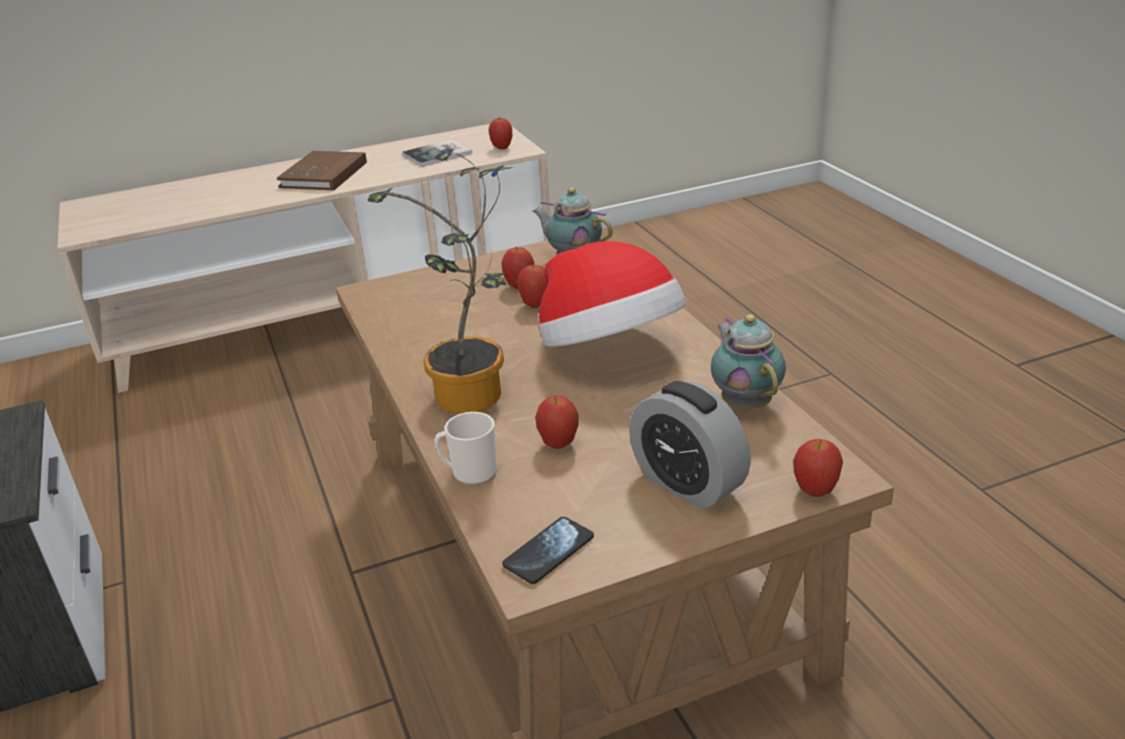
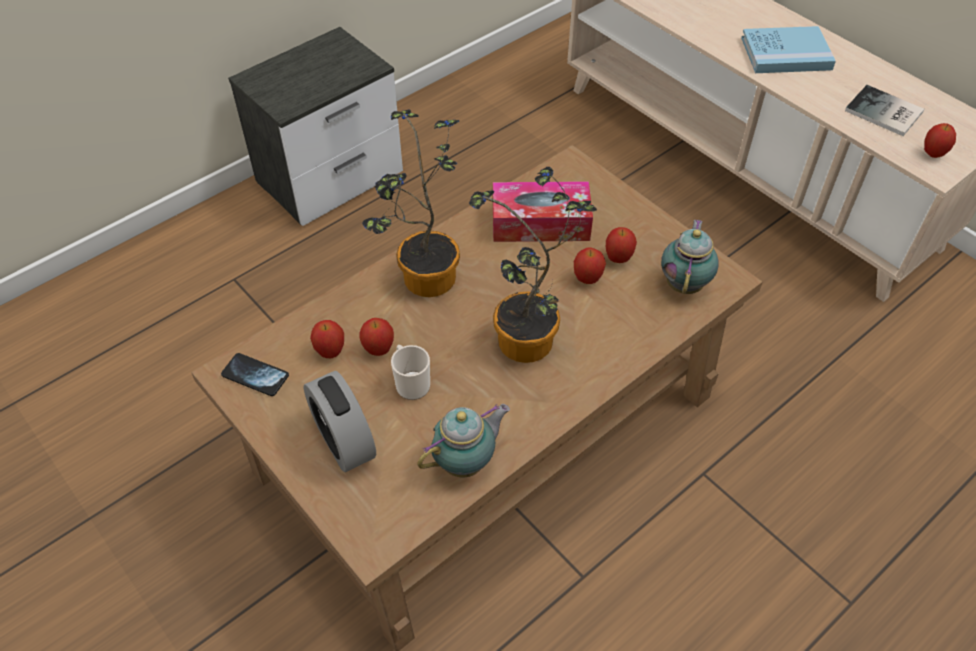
camera: 70 degrees right, 20 degrees up
(324, 175) = (786, 53): brown book -> blue book
(437, 319) = (540, 223): none -> tissue box
(469, 473) = (334, 308): mug -> mug (411, 383)
(609, 350) = (525, 348): hat -> potted plant
(688, 484) = (344, 441): alarm clock -> alarm clock turned 60 degrees counterclockwise
(815, 491) = (349, 528): apple -> apple (330, 352)

